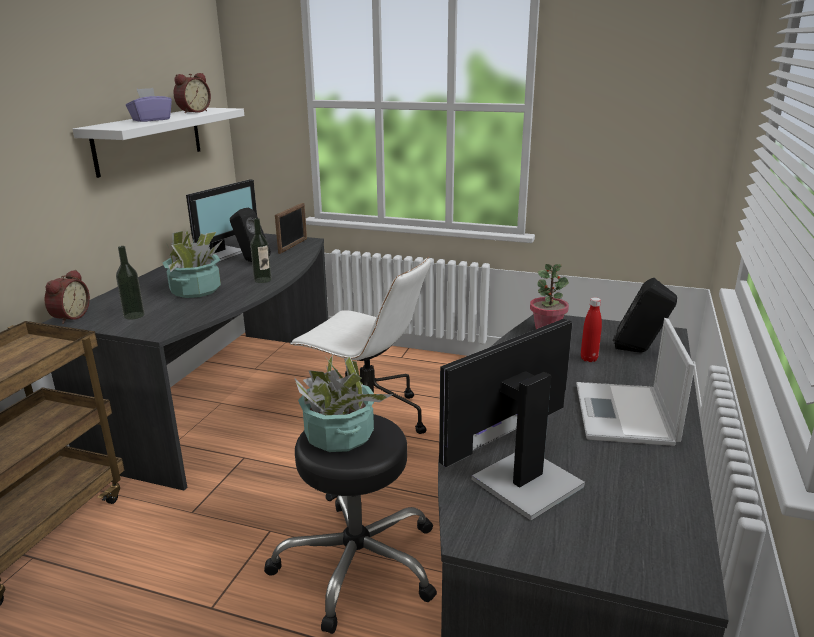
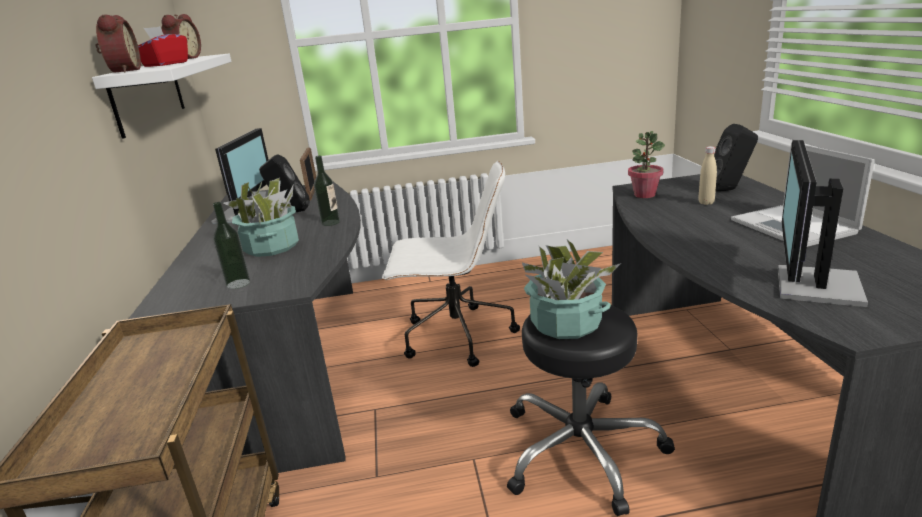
camera: 25 degrees left, 0 degrees up
(69, 317) = (156, 306): alarm clock -> alarm clock (123, 71)
(151, 120) = (165, 64): purple tissue box -> red tissue box
(589, 359) = (706, 203): red bottle -> beige bottle

